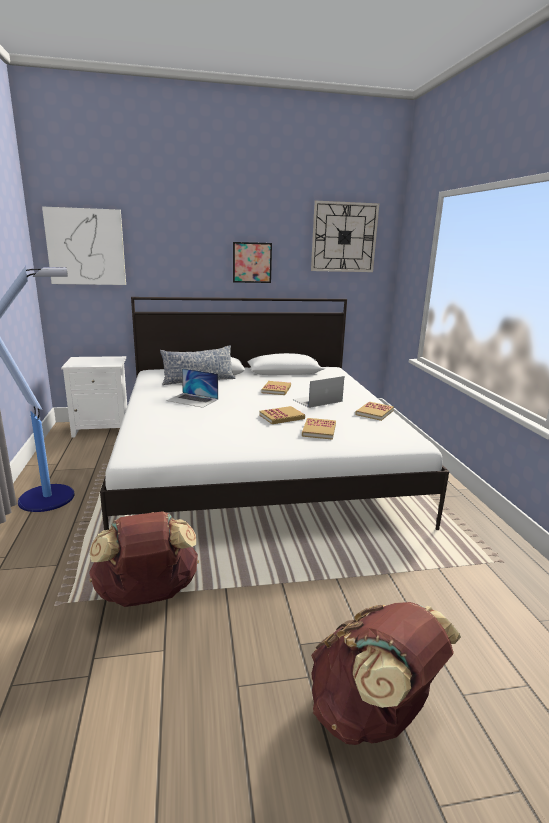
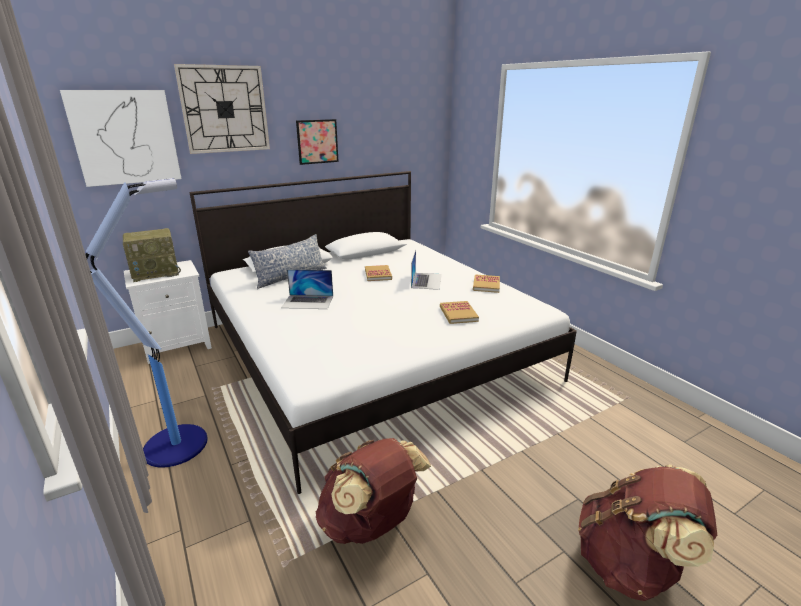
camera: 20 degrees left, 5 degrees up
(92, 361) = (156, 273): none -> radio
(282, 417) = (412, 305): book -> none
(317, 400) = (426, 281): laptop -> laptop turned 150 degrees clockwise
(344, 237) = (403, 109): wall clock -> wall clock (225, 109)

